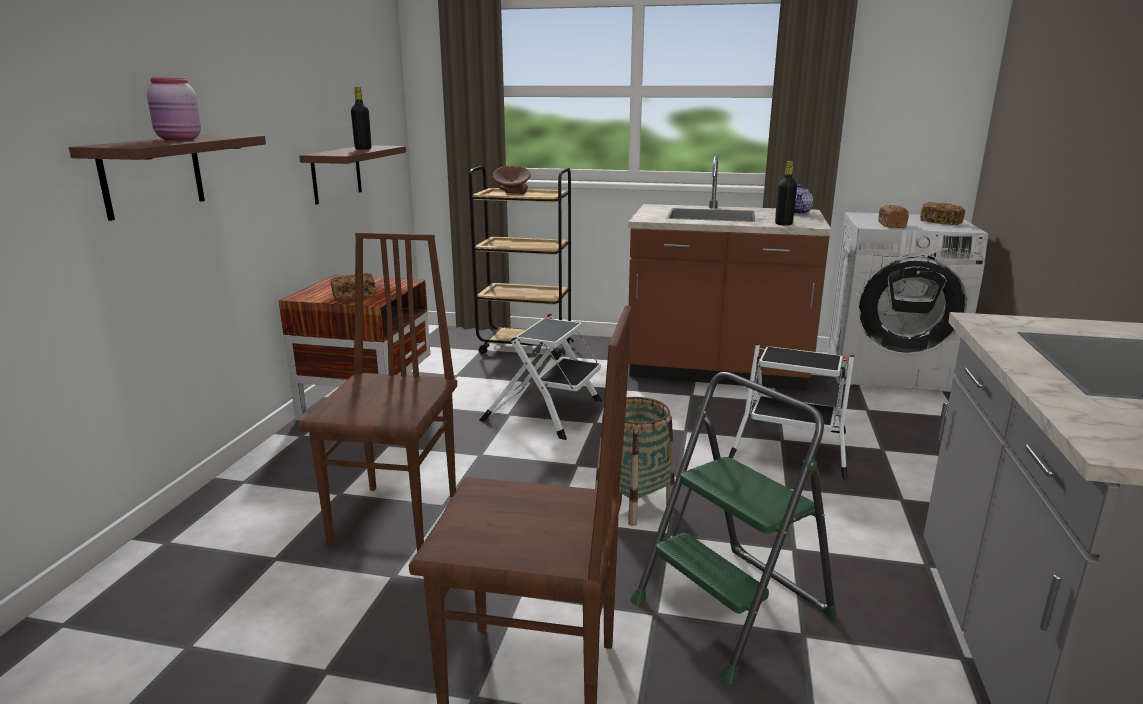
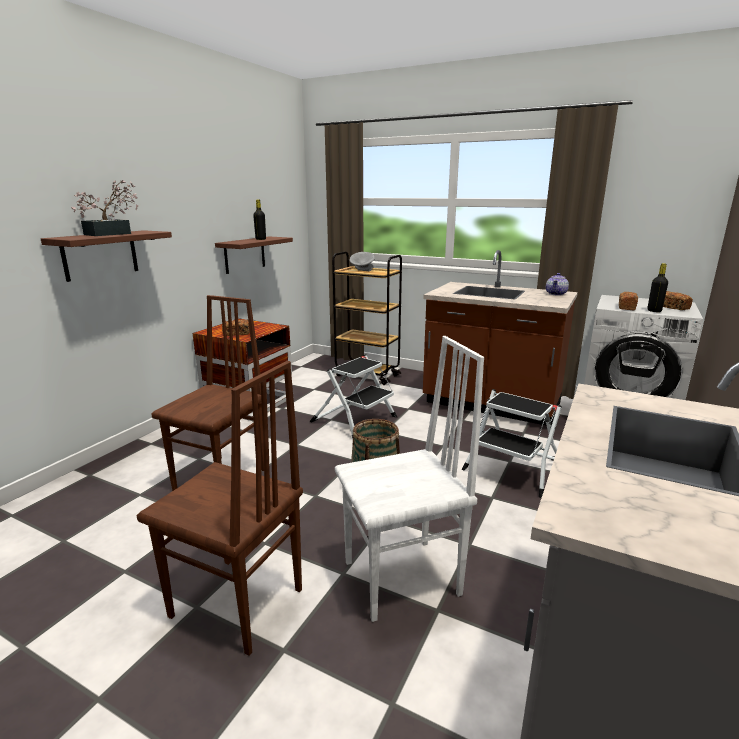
camera: 15 degrees right, 0 degrees up
(179, 139) = (113, 234): pink jar -> potted plant
(512, 193) = (362, 271): brown bowl -> grey bowl
(738, 606) = (403, 579): green step ladder -> white chair
(783, 224) = (534, 302): black bottle -> black bottle (654, 311)

